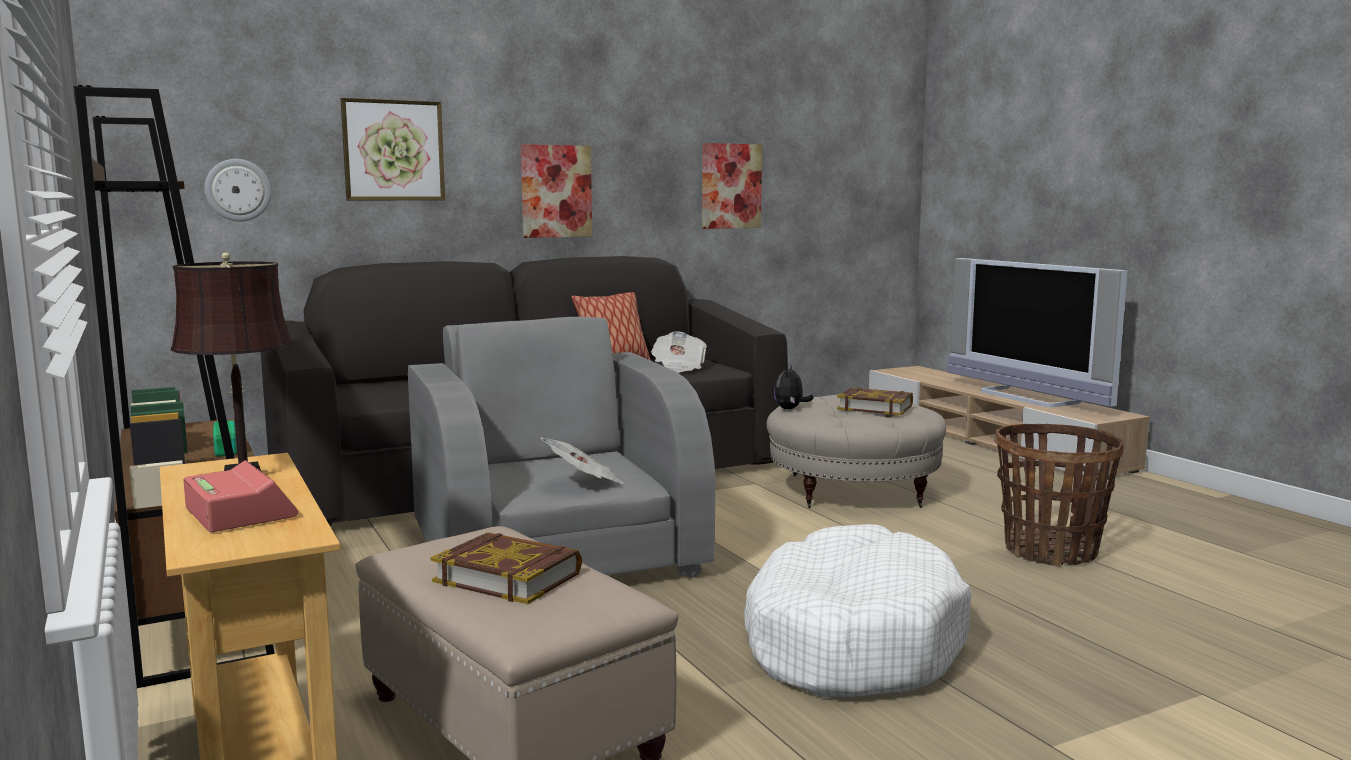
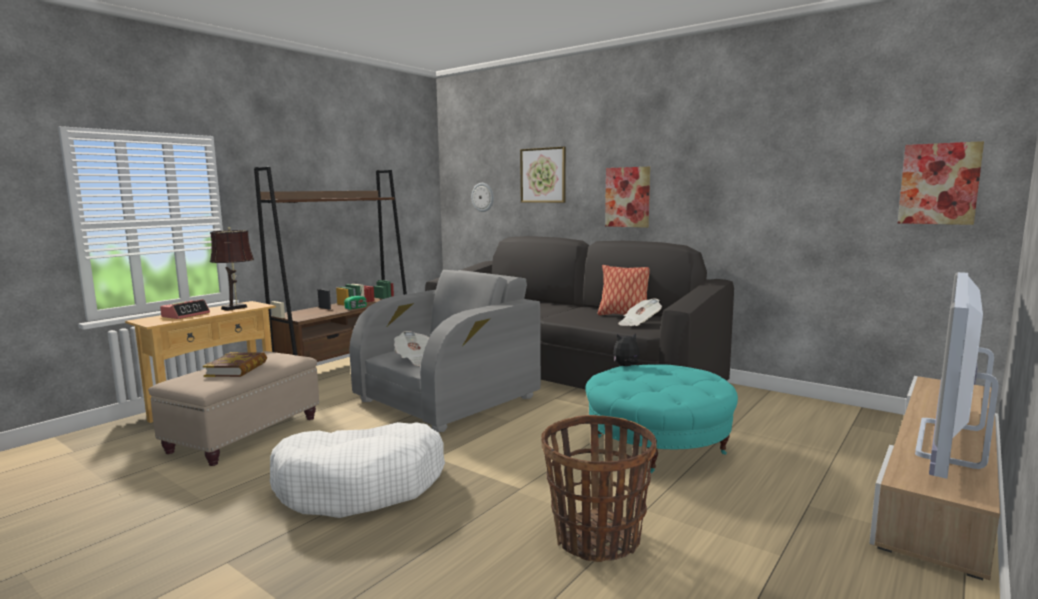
camera: 65 degrees right, 0 degrees up
(731, 186) = (765, 192): picture -> picture (939, 184)
(853, 491) = (658, 446): beige ottoman -> turquoise ottoman
(875, 407) = (664, 382): book -> none

